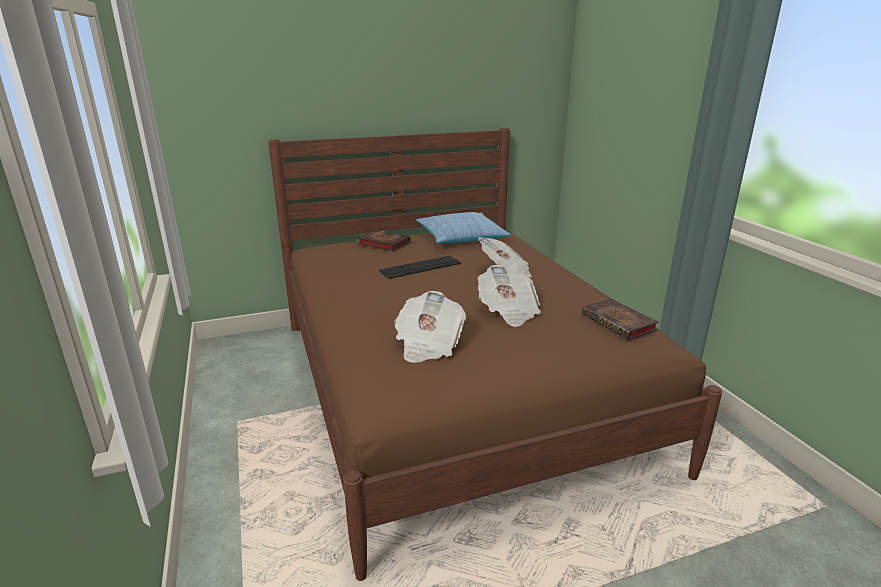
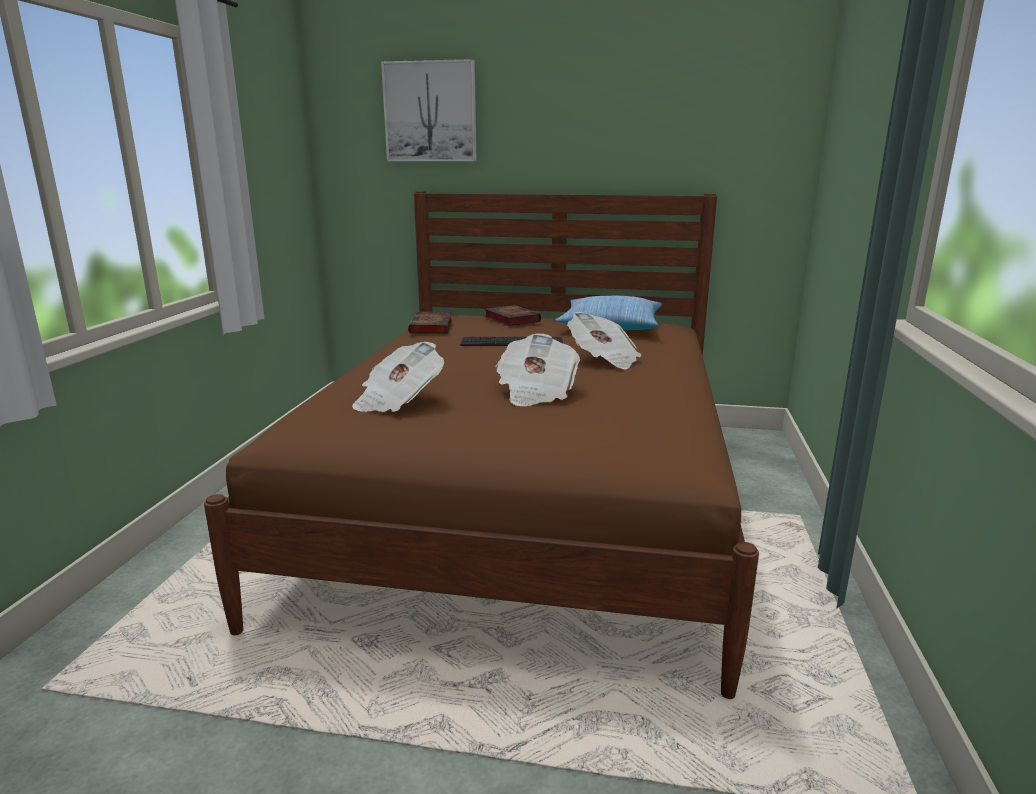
camera: 30 degrees right, 5 degrees down
(275, 67) = (430, 112): none -> picture
(620, 323) = (657, 429): book -> book (431, 327)

